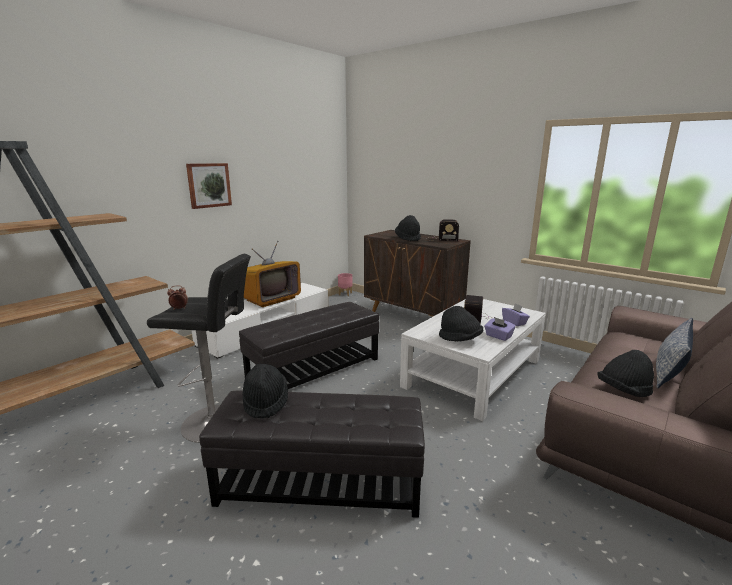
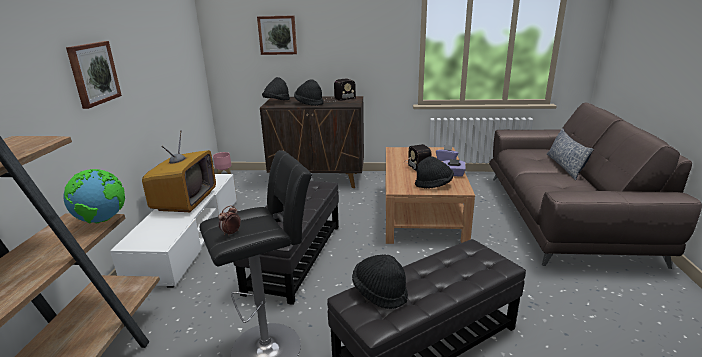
camera: 35 degrees left, 5 degrees up
(151, 284) = (102, 220): none -> globe
(402, 172) = (277, 35): none -> picture
(473, 373) = (422, 212): white coffee table -> brown coffee table
(623, 391) = (565, 188): black hat -> black hat (276, 101)

